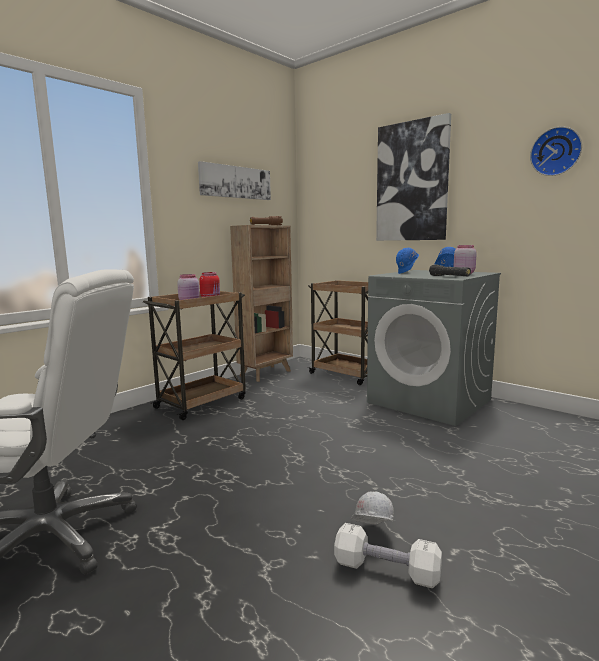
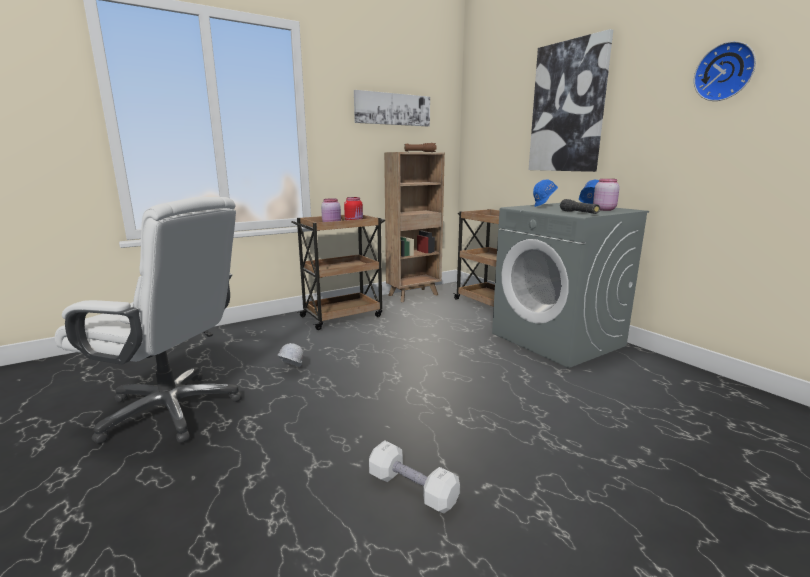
camera: 15 degrees right, 5 degrees up
(371, 534) = (419, 455): white hard hat -> white hard hat (290, 371)

